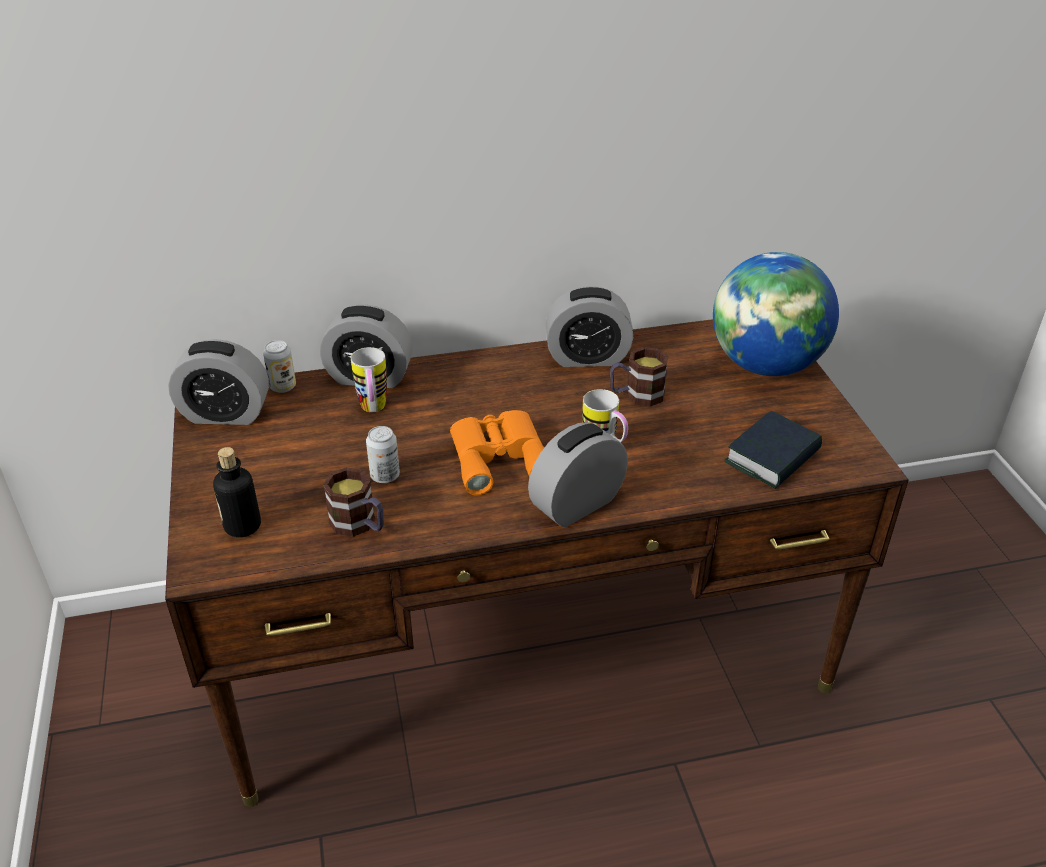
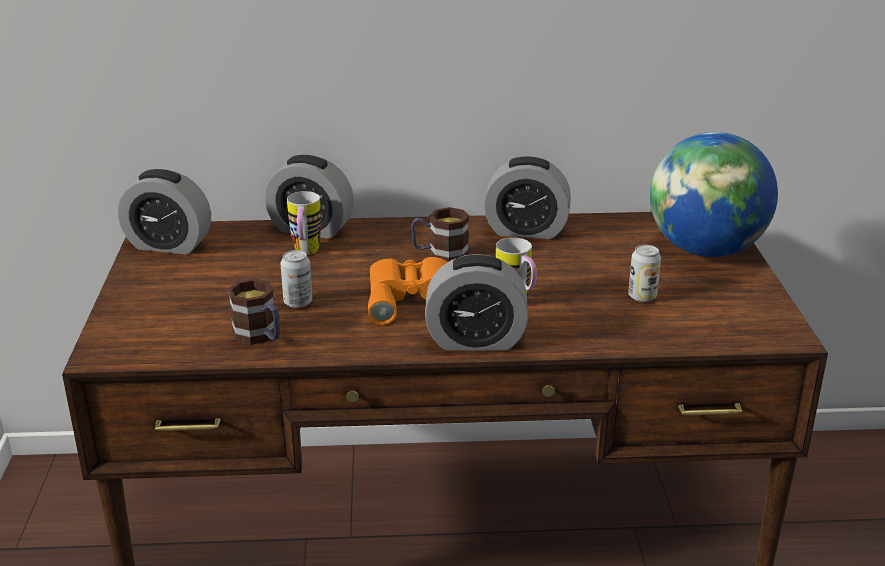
camera: 10 degrees right, 10 degrees down
(242, 526) = (152, 327): bottle -> none
(283, 387) = (228, 229): can -> can (642, 296)
(577, 504) = (476, 341): alarm clock -> alarm clock turned 150 degrees counterclockwise
(636, 395) = (565, 263): mug -> mug (440, 255)
(772, 457) = (688, 322): book -> none

